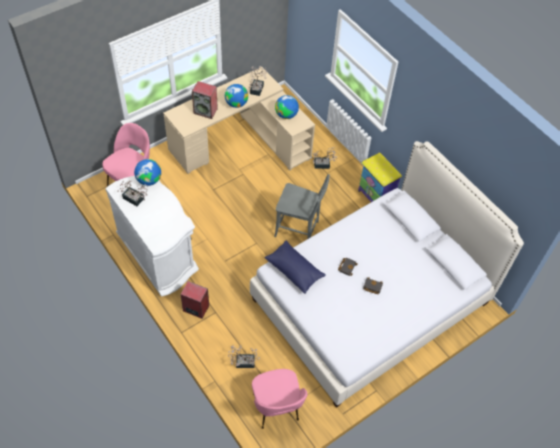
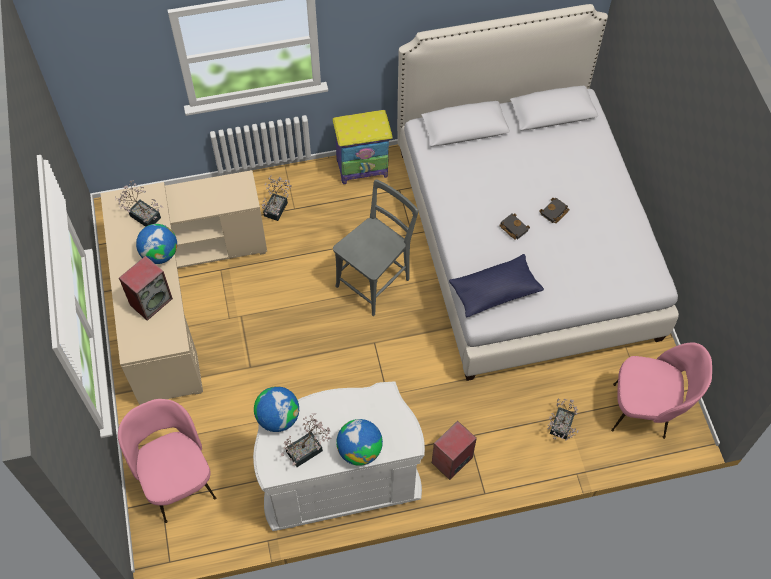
camera: 65 degrees left, 5 degrees up
(286, 115) = (215, 198): globe -> globe (360, 450)

